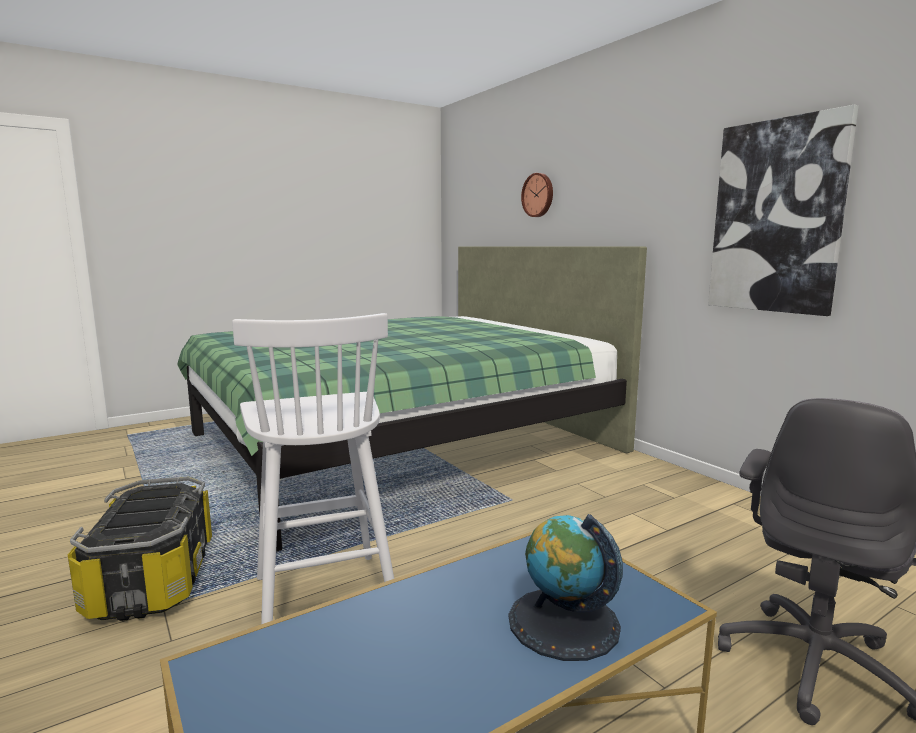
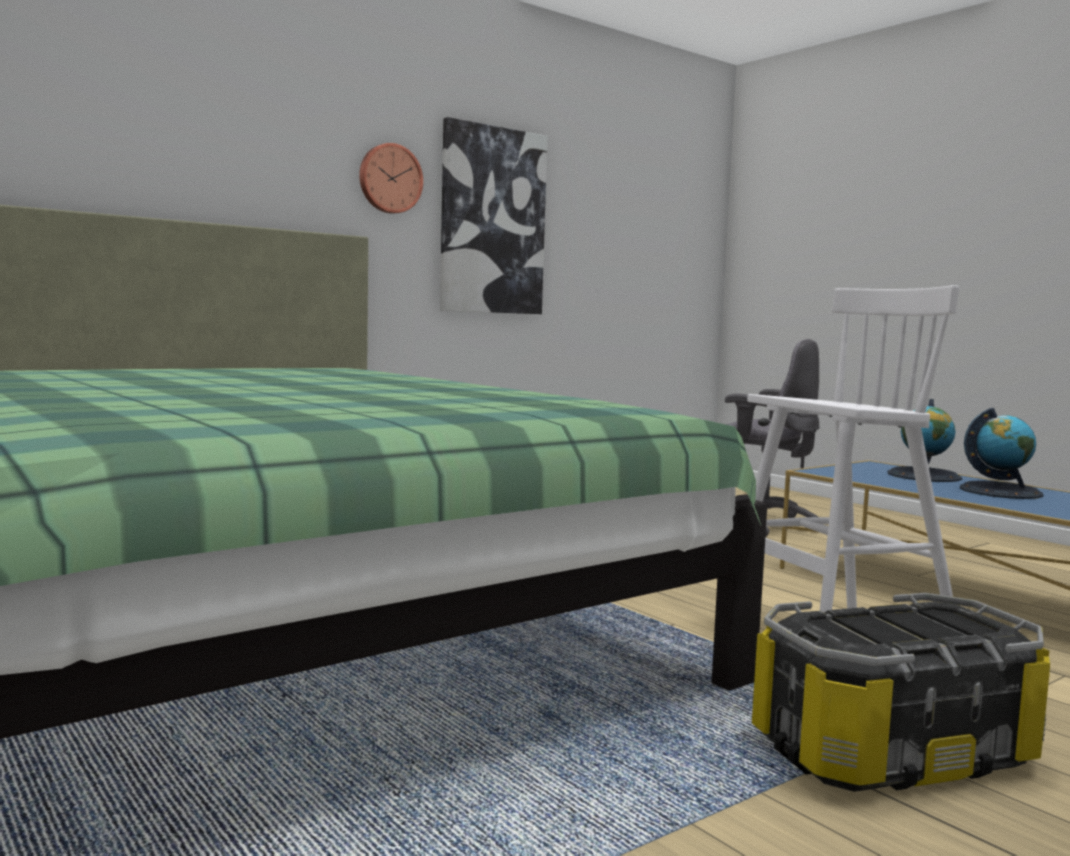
camera: 95 degrees left, 5 degrees down
(434, 657) = (1000, 491): none -> globe
(538, 195) = (111, 118): wall clock -> wall clock (389, 179)

